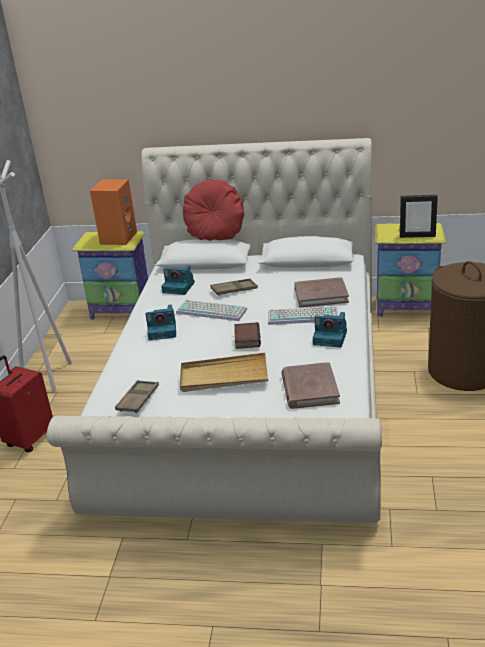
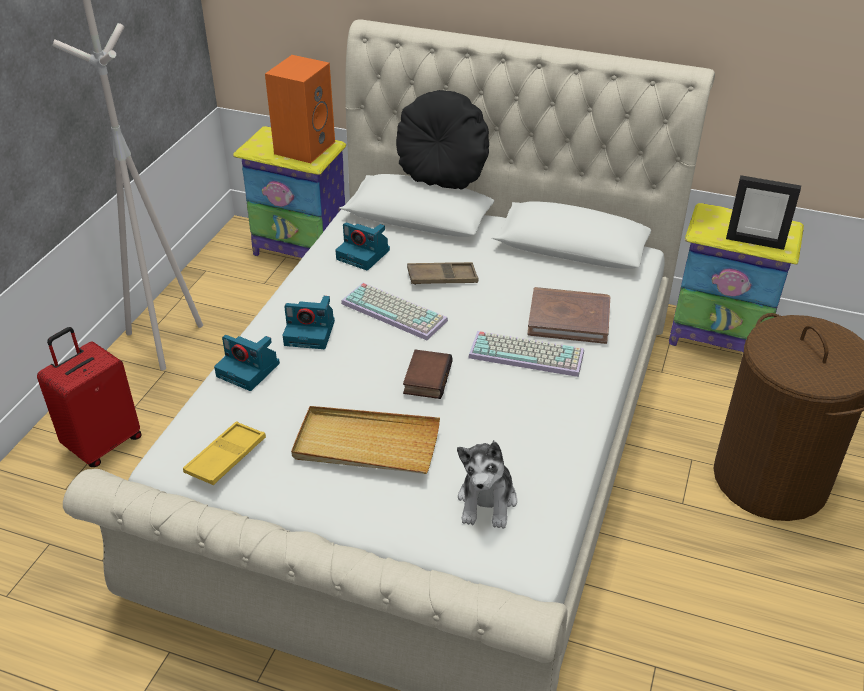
camera: 10 degrees right, 10 degrees up
(138, 399) = (226, 457): brown tray -> yellow tray
(216, 237) = (442, 179): red pillow -> black pillow
(309, 388) = (487, 501): brown book -> plush toy
(331, 338) = (555, 407): camera -> camera (249, 370)

